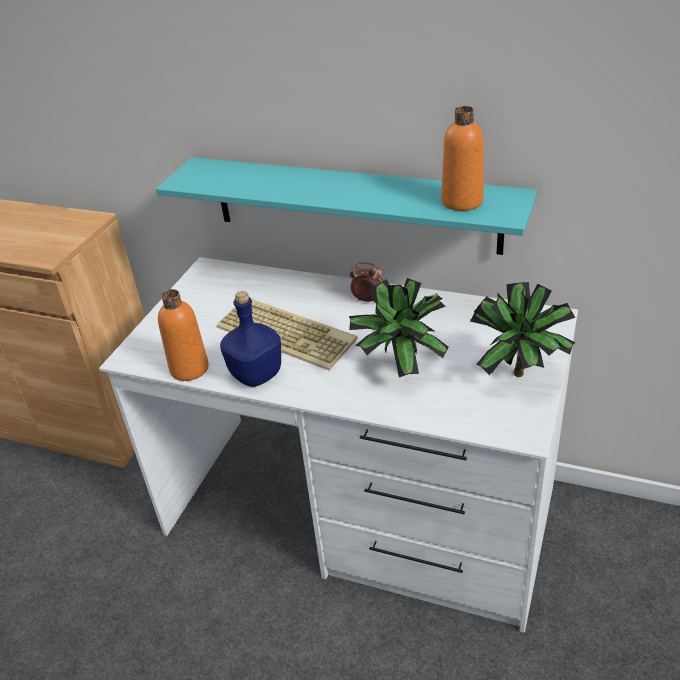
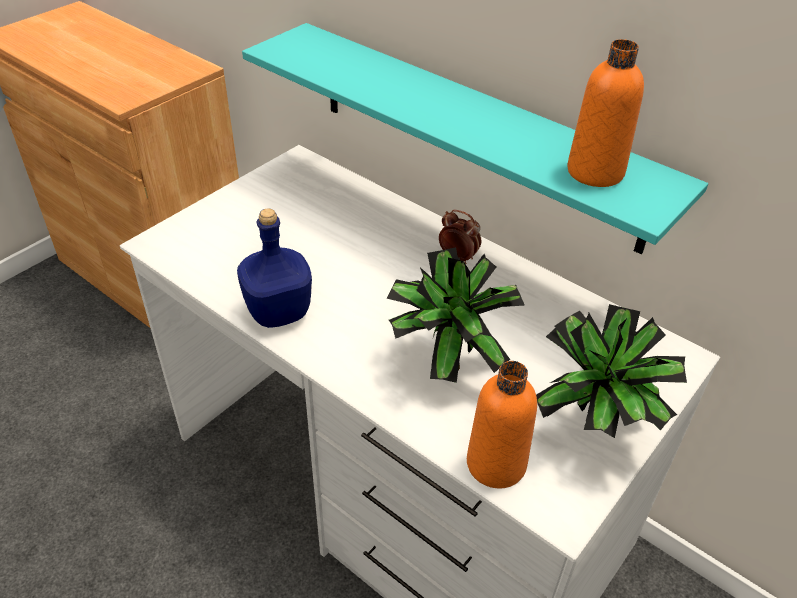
camera: 15 degrees right, 5 degrees up
(189, 369) = (210, 279): orange bottle -> orange bottle (496, 464)
(288, 333) = (343, 270): keyboard -> none

